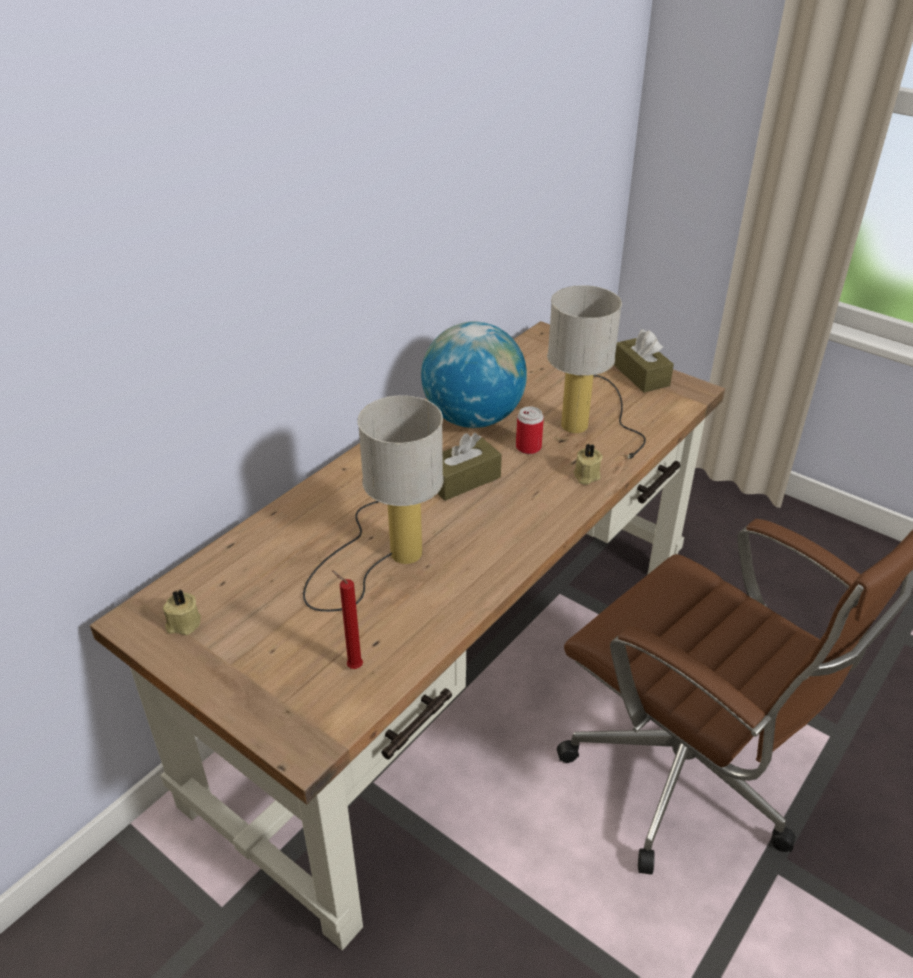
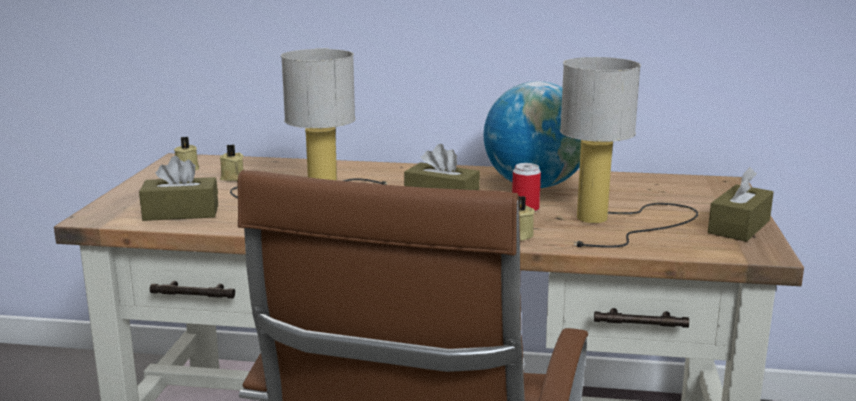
camera: 60 degrees right, 20 degrees down
(263, 594) = (233, 178): none -> beige candle
(352, 666) = (181, 213): red candle -> brown tissue box

